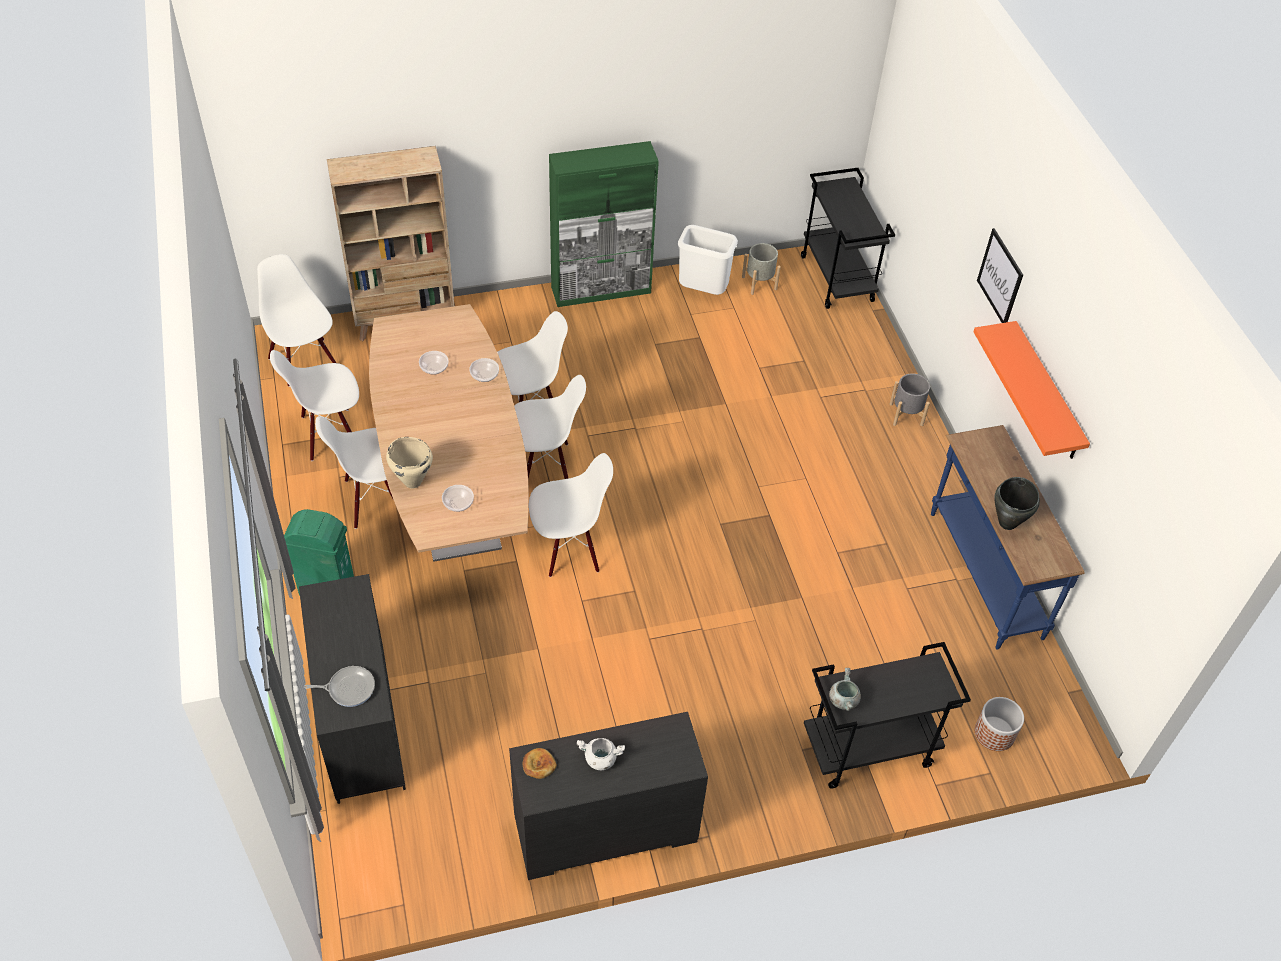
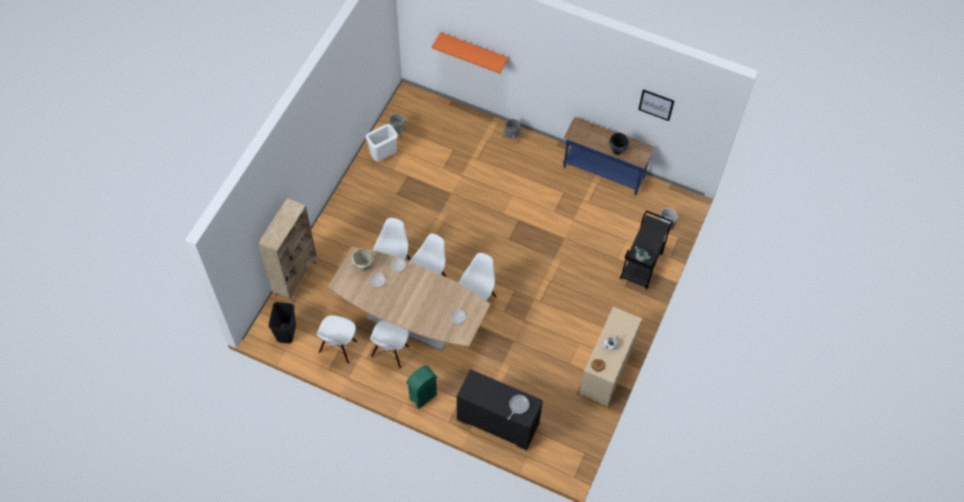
camera: 50 degrees left, 10 degrees up
(304, 362) = (286, 332): white chair -> black trash can
(412, 481) = (433, 327): beige cooking pot -> beige cooking pot (363, 267)
(601, 290) = (347, 191): green cabinet -> none
(605, 831) = (607, 370): black dresser -> beige dresser
(837, 279) = (421, 103): black cart -> none
(1000, 277) = (540, 67): picture -> picture (656, 105)
(1046, 393) = (594, 97): orange shelf -> orange shelf (474, 49)

